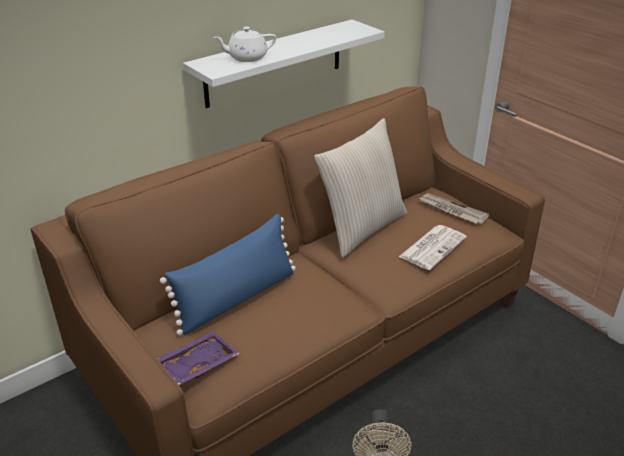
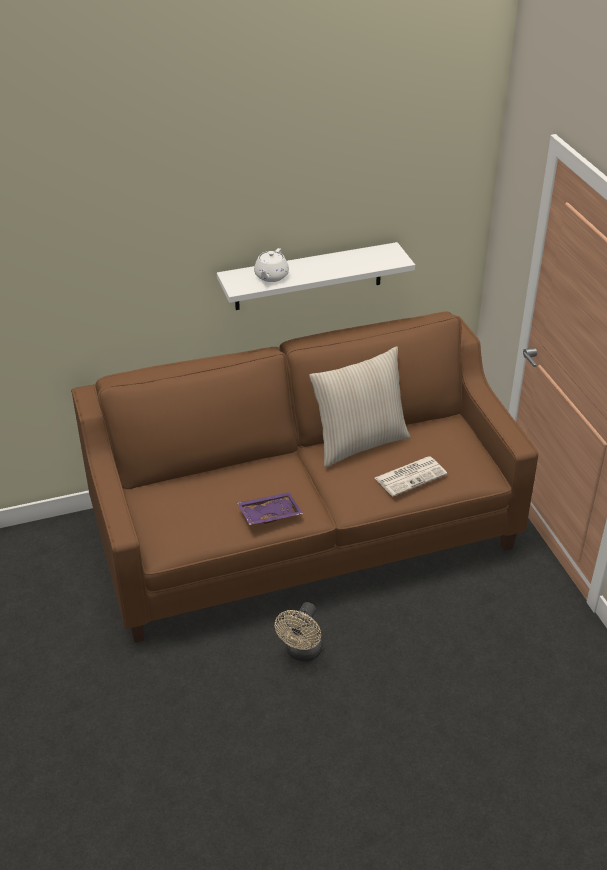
camera: 20 degrees right, 5 degrees up
(197, 364) = (164, 527): purple tray -> purple tray (269, 514)
(237, 298) = (220, 482): blue pillow -> none
(246, 57) = (271, 276): white teapot -> white teapot turned 75 degrees counterclockwise
(451, 210) = (454, 444): newspaper -> none

